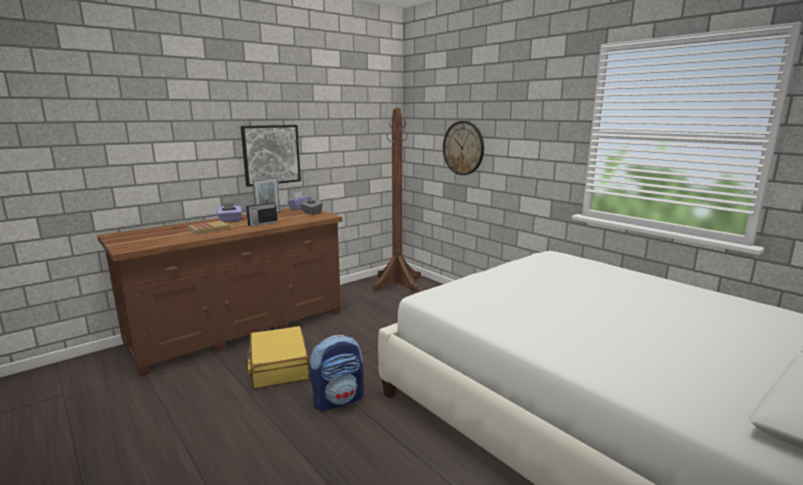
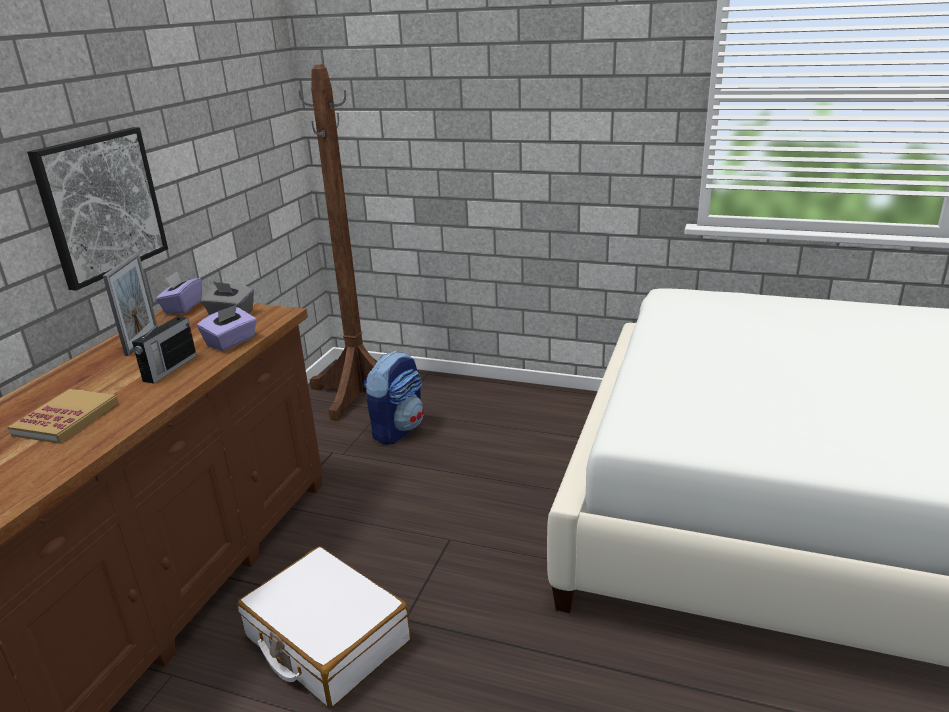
camera: 30 degrees left, 10 degrees up
(230, 220) = (76, 380): purple tissue box -> purple tissue box (231, 342)
(279, 366) = (327, 639): yellow suitcase -> white suitcase
(338, 400) = (499, 654): backpack -> backpack (398, 429)
(463, 148) = (454, 132): wall clock -> none

